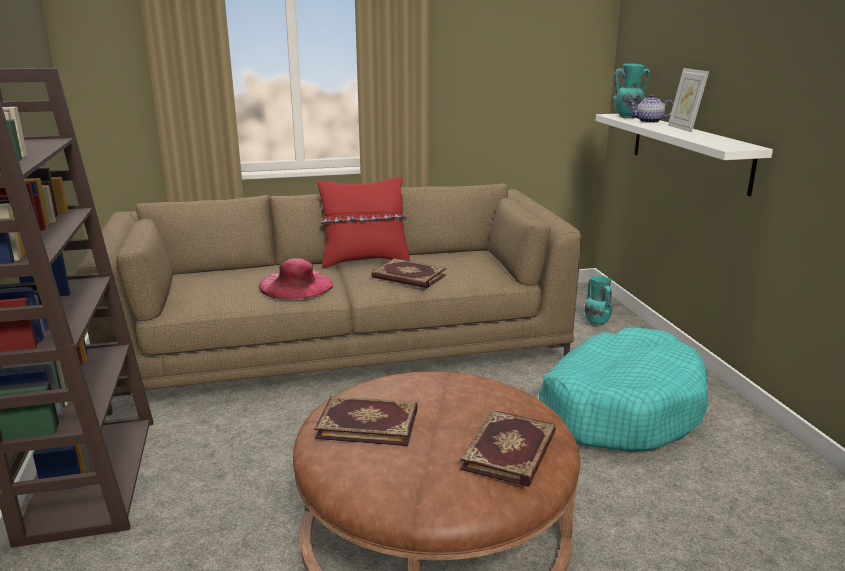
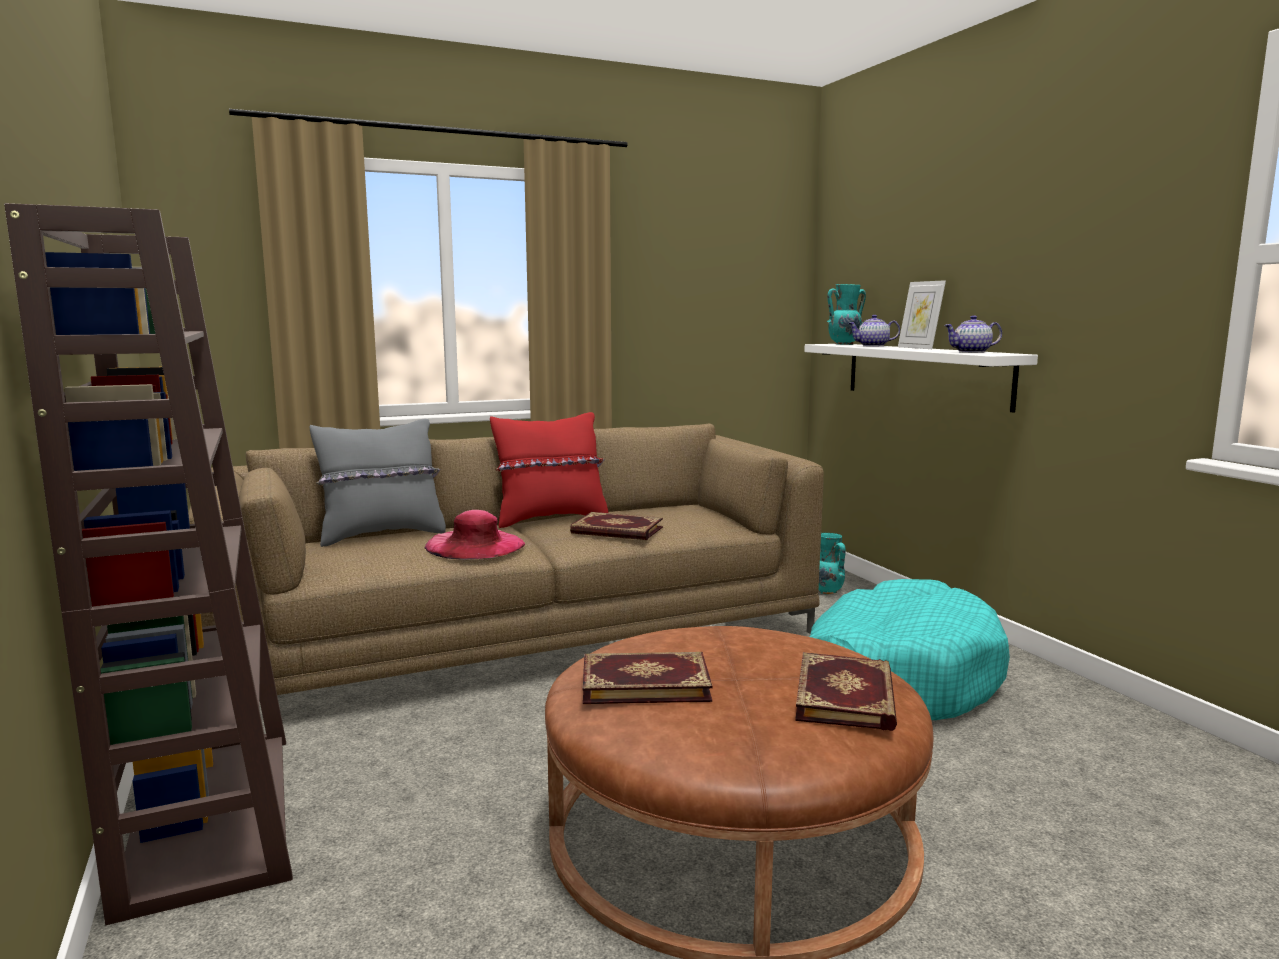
camera: 10 degrees left, 10 degrees down
(234, 270) = (382, 535): none -> grey pillow
(717, 142) = (971, 352): none -> teapot

